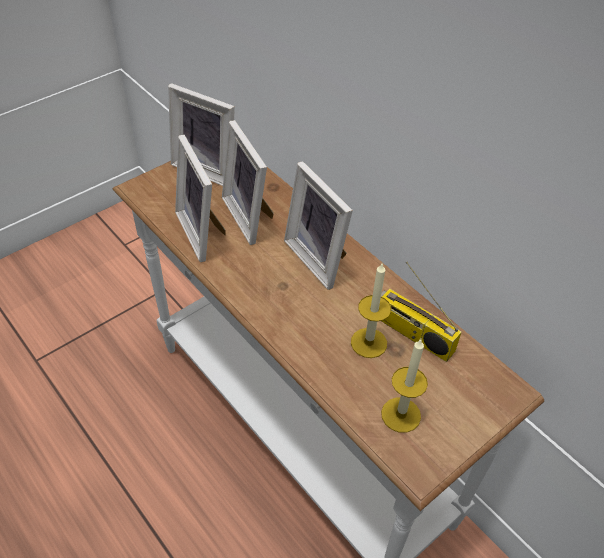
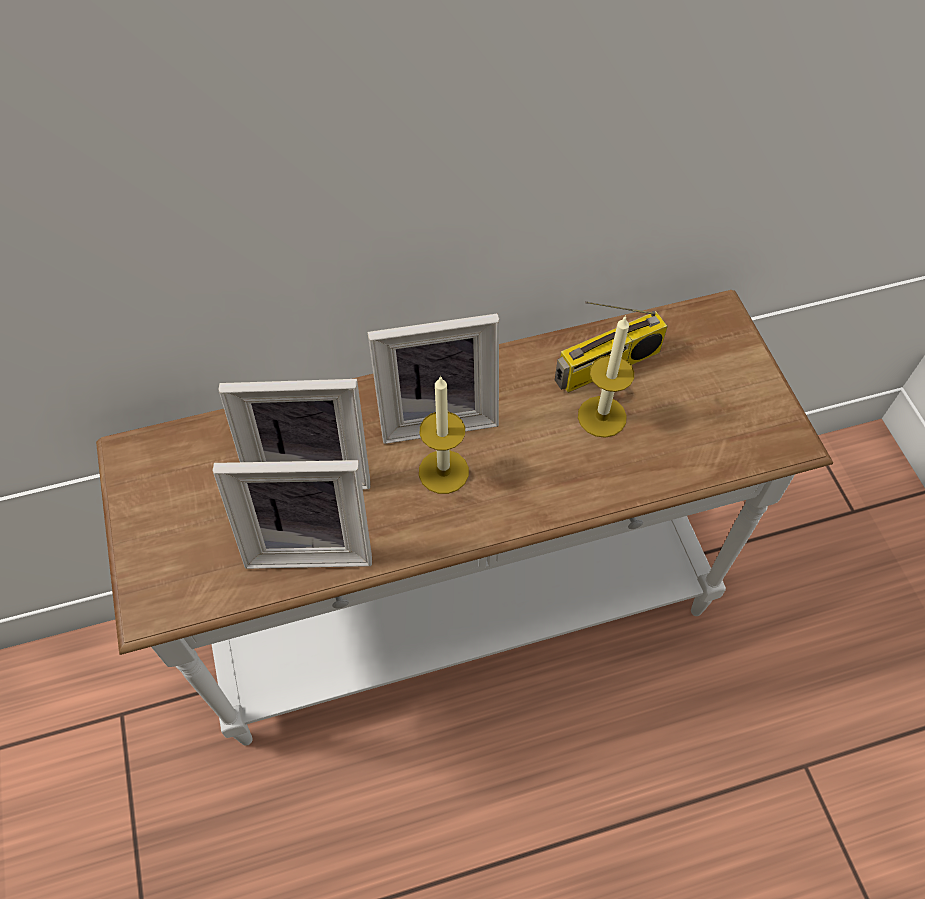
camera: 65 degrees left, 10 degrees up
(208, 168) = (167, 490): picture frame -> none
(401, 415) = (716, 427): candle -> candle (443, 471)

